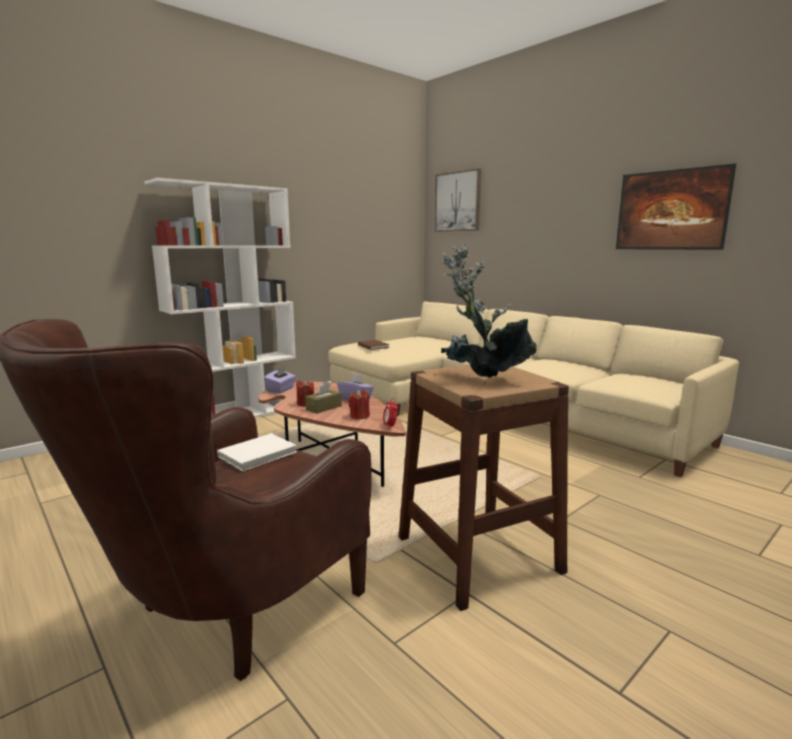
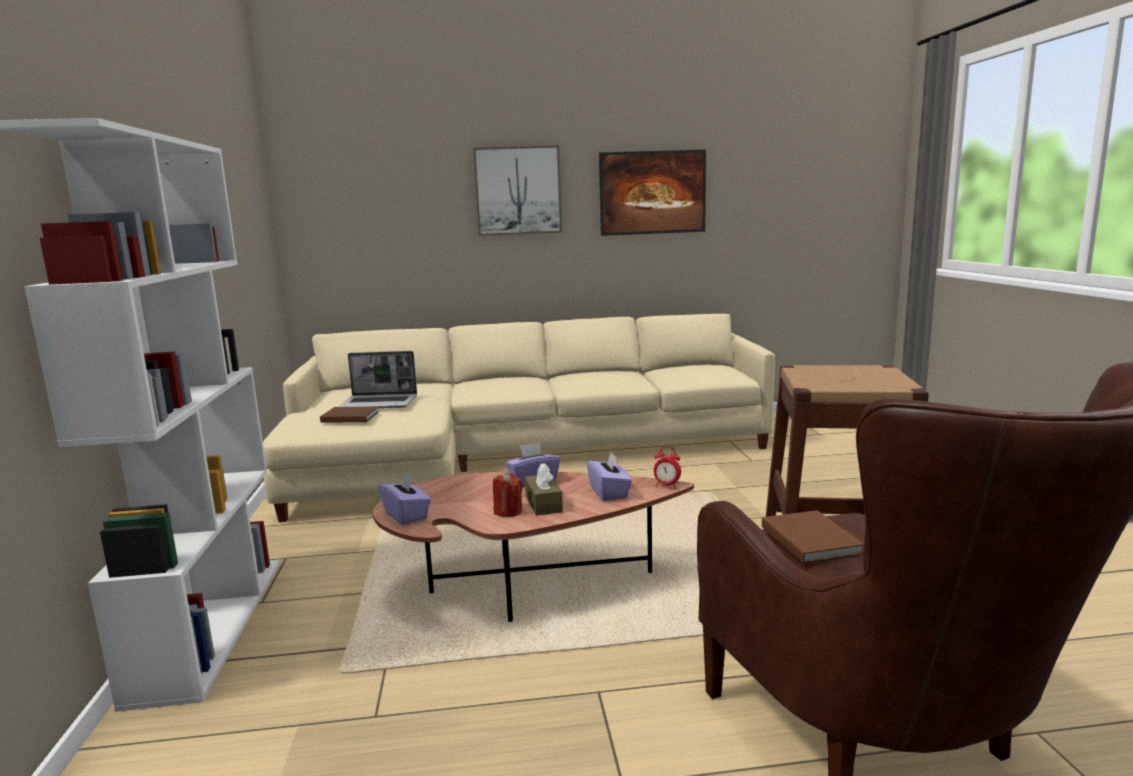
camera: 55 degrees left, 0 degrees up
(260, 454) = (810, 539): white book -> brown book
(359, 416) = (609, 492): red candle -> purple tissue box
(404, 344) = (380, 403): none -> laptop
(458, 201) = (344, 174): picture -> picture (518, 191)
(480, 380) = (850, 380): potted plant -> none

